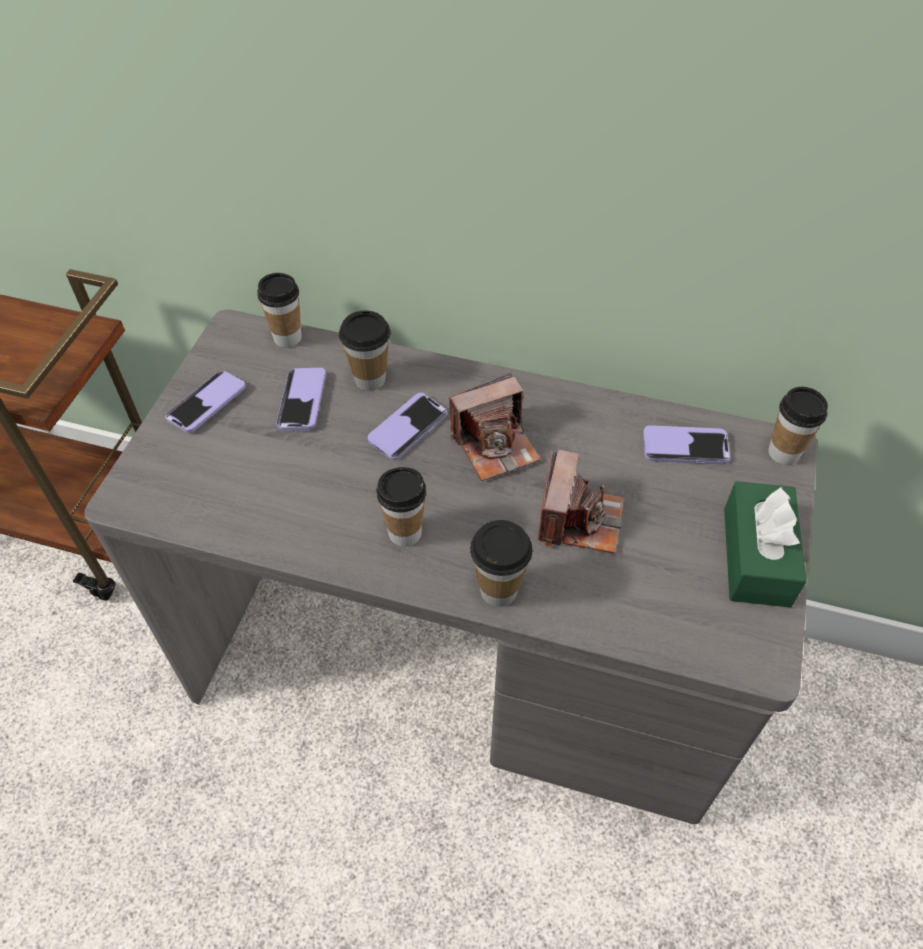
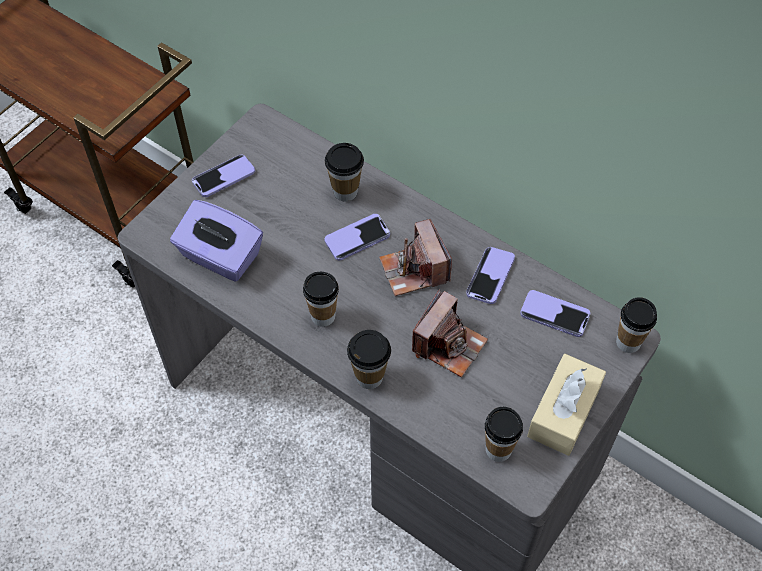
camera: 20 degrees right, 5 degrees up
(238, 499) = (220, 257): none -> purple tissue box
(287, 337) = (299, 140): cup -> cup (498, 450)
(302, 400) = (290, 194): phone -> phone (490, 276)
(495, 445) = (414, 270): camera -> camera turned 75 degrees clockwise
(756, 556) = (563, 412): green tissue box -> beige tissue box

